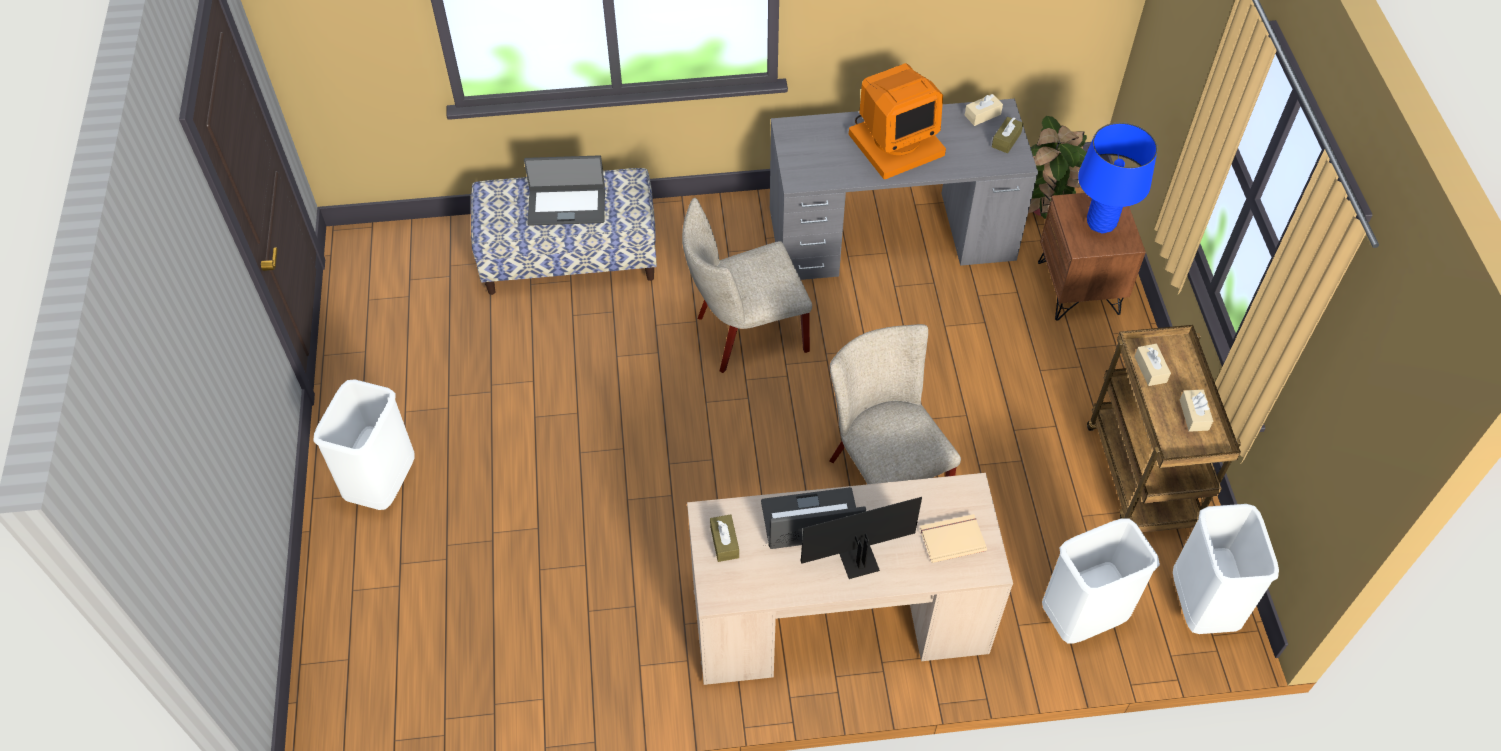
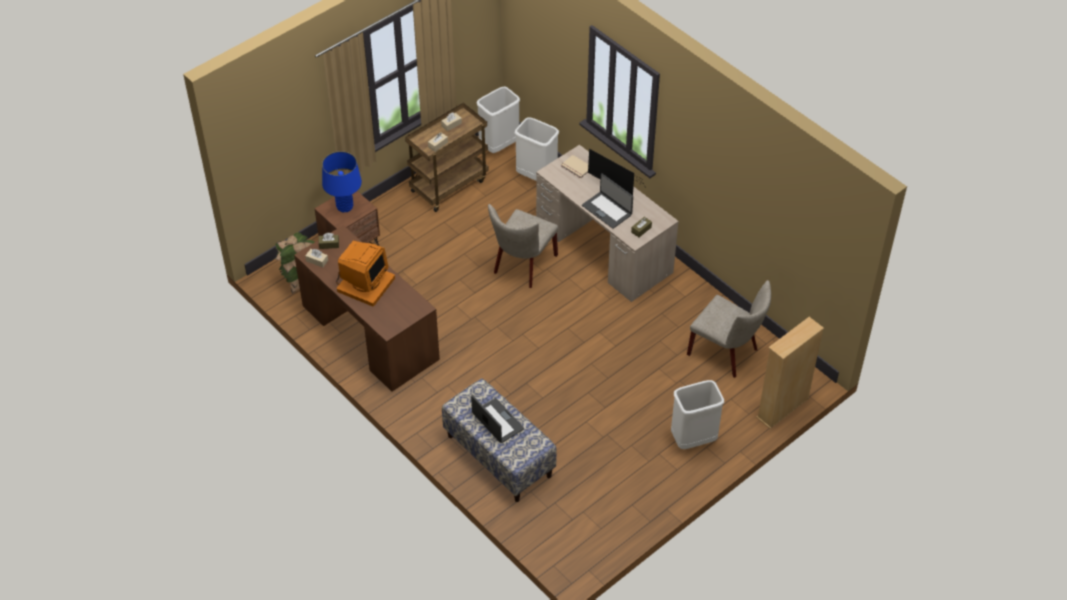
camera: 125 degrees left, 5 degrees down
(316, 645) = (782, 408): none -> beige bookcase
(744, 334) = (486, 355): beige chair -> beige chair (727, 353)
(892, 234) = (370, 331): grey desk -> brown desk
(895, 143) = (365, 284): monitor -> monitor turned 90 degrees clockwise

